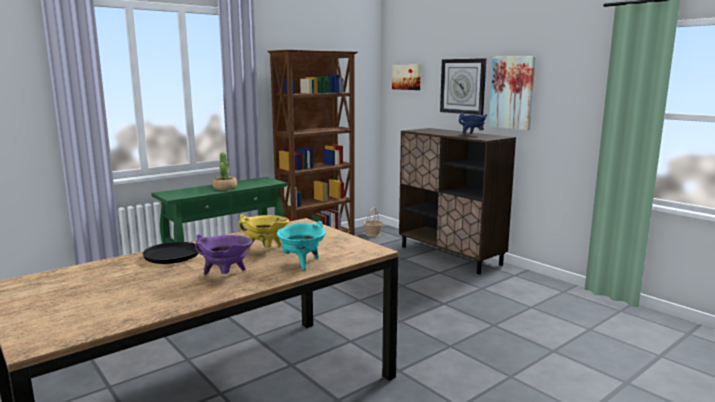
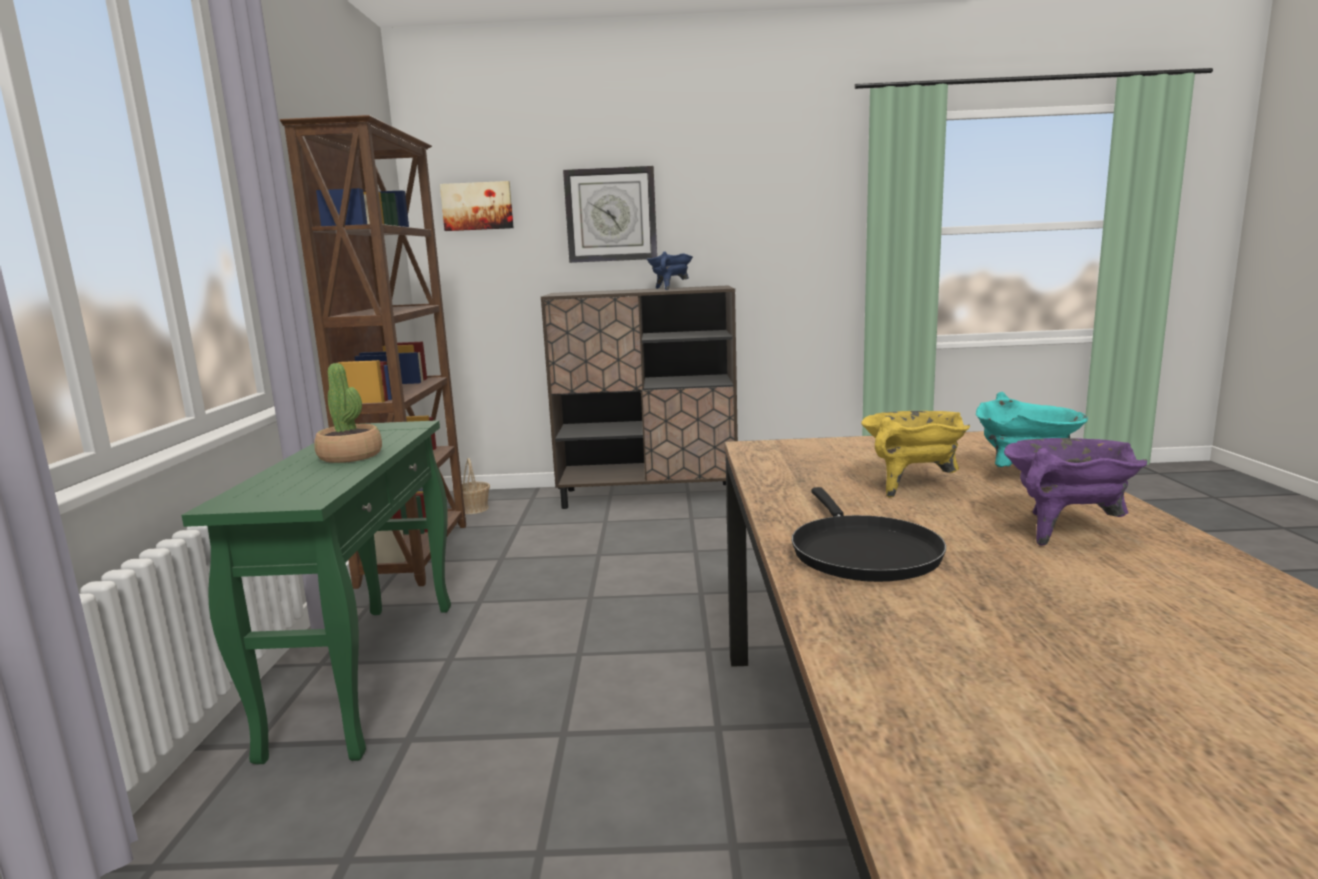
camera: 50 degrees left, 0 degrees up
(512, 93) = (708, 219): picture -> none

